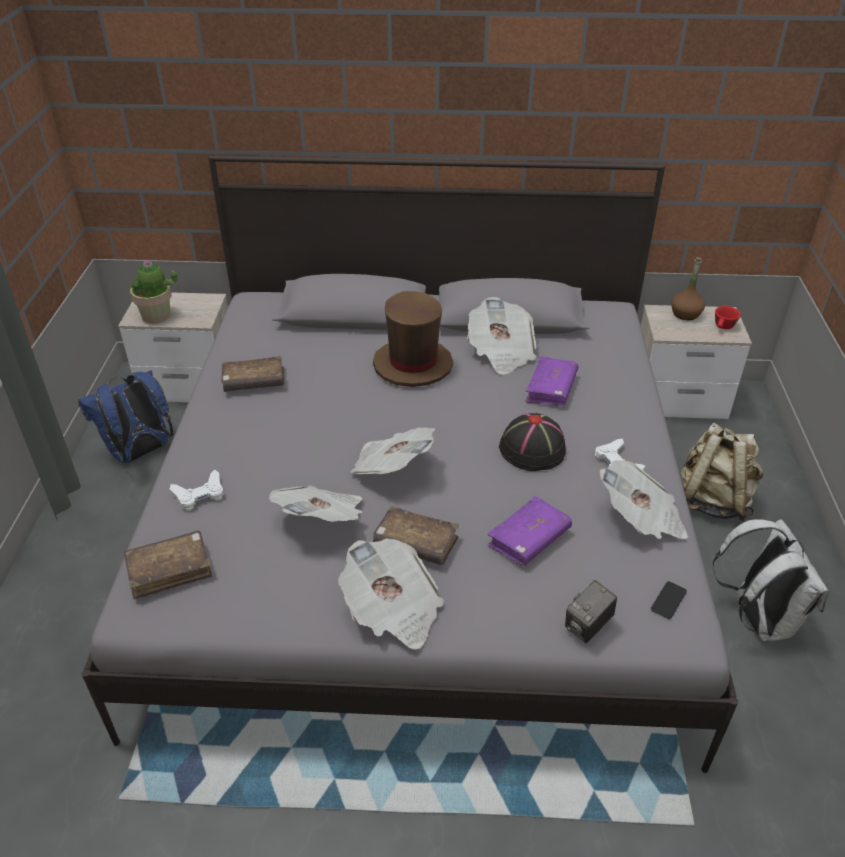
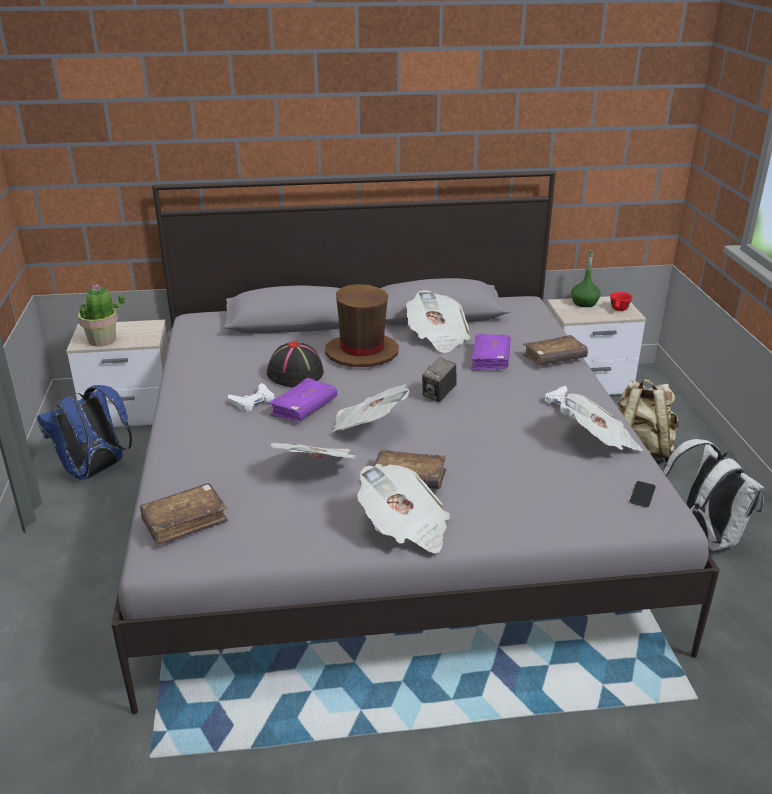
camera: 10 degrees left, 10 degrees down
(200, 495) = (194, 463): white game controller -> white game controller (253, 402)
(254, 382) = (218, 377): brown book -> brown book (554, 358)
(528, 539) = (508, 465): purple book -> purple book (304, 408)
(533, 450) = (489, 402): black hat -> black hat (296, 374)
(587, 626) = (580, 520): camera -> camera (439, 395)
(685, 314) = (584, 303): brown bottle -> green bottle

